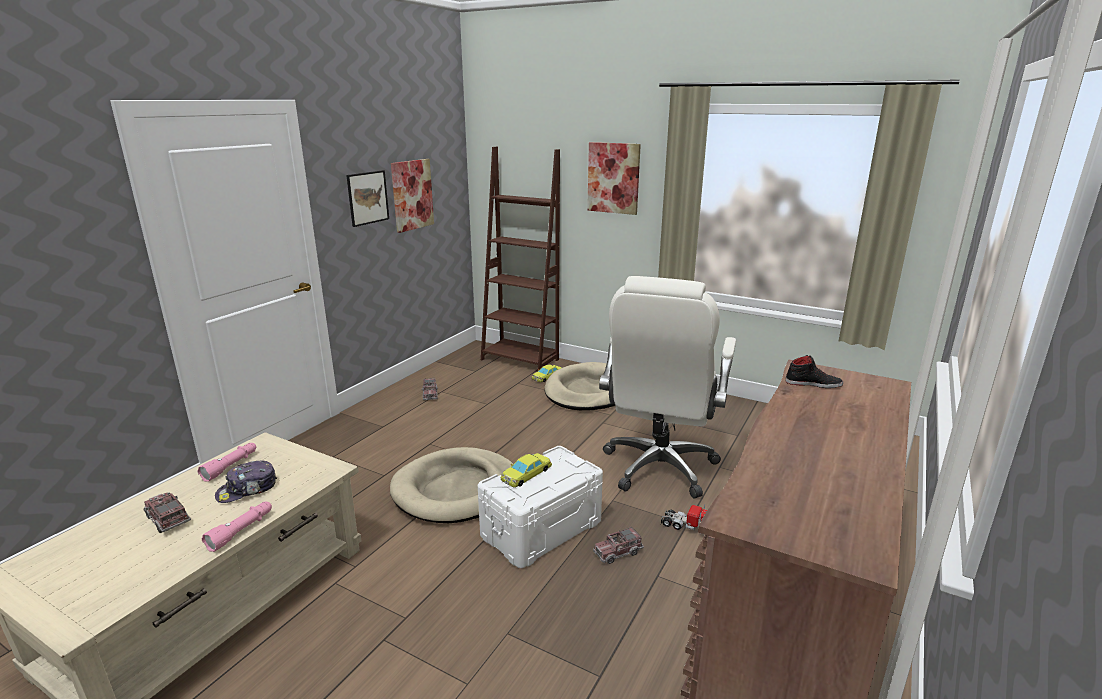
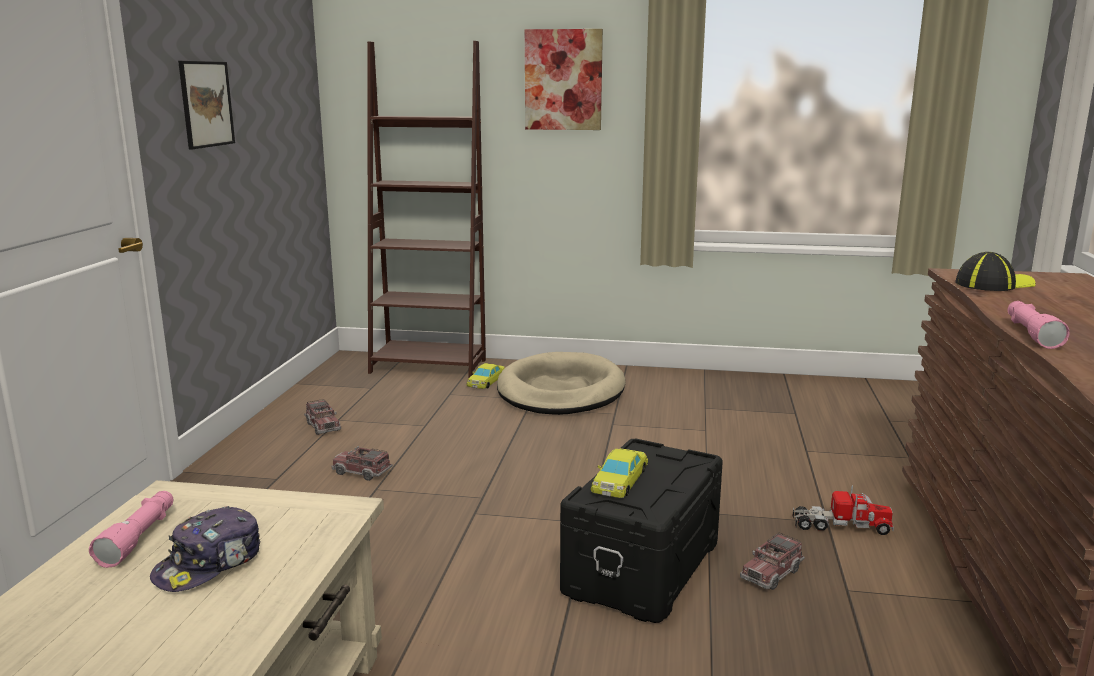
camera: 20 degrees left, 5 degrees down
(168, 519) = (84, 639): toy truck -> toy truck (362, 472)
(241, 531) = (263, 626): pink flashlight -> pink flashlight (1030, 334)
(412, 195) = (259, 109): picture -> none
(457, 489) = (471, 541): beige dog bed -> none
(542, 529) = (644, 567): white storage box -> black storage box
(659, 468) = (734, 465): white office chair -> none
(813, 383) = (994, 284): black shoe -> cap

